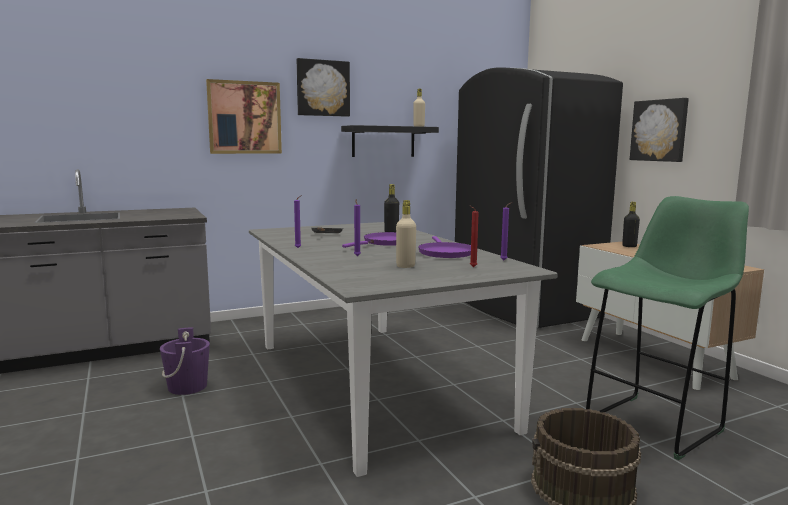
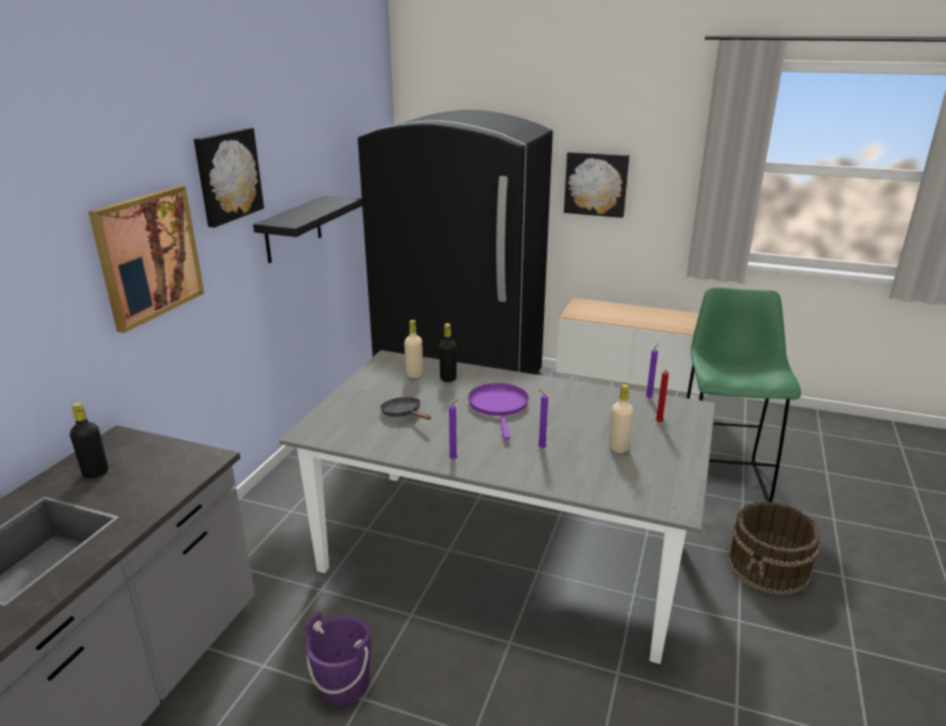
camera: 45 degrees left, 15 degrees up
(419, 126) = (329, 198): beige bottle -> beige bottle (414, 374)
(445, 253) = (586, 405): purple frying pan -> none
(629, 246) = (594, 307): black bottle -> black bottle (95, 473)

